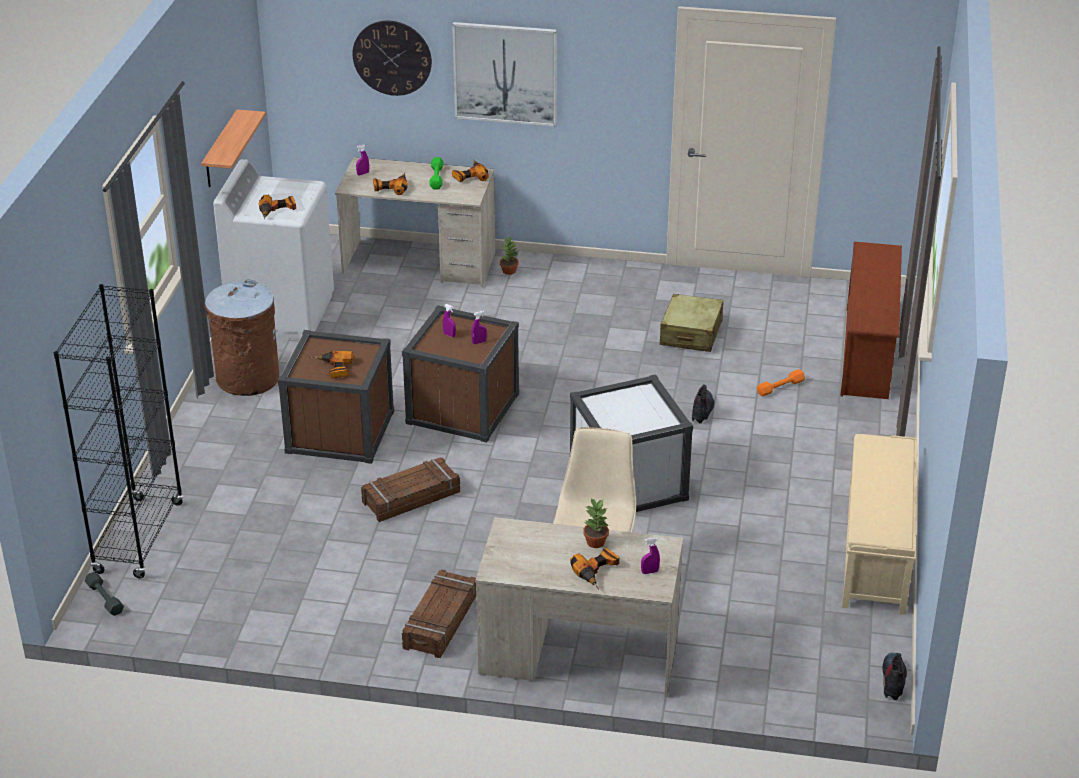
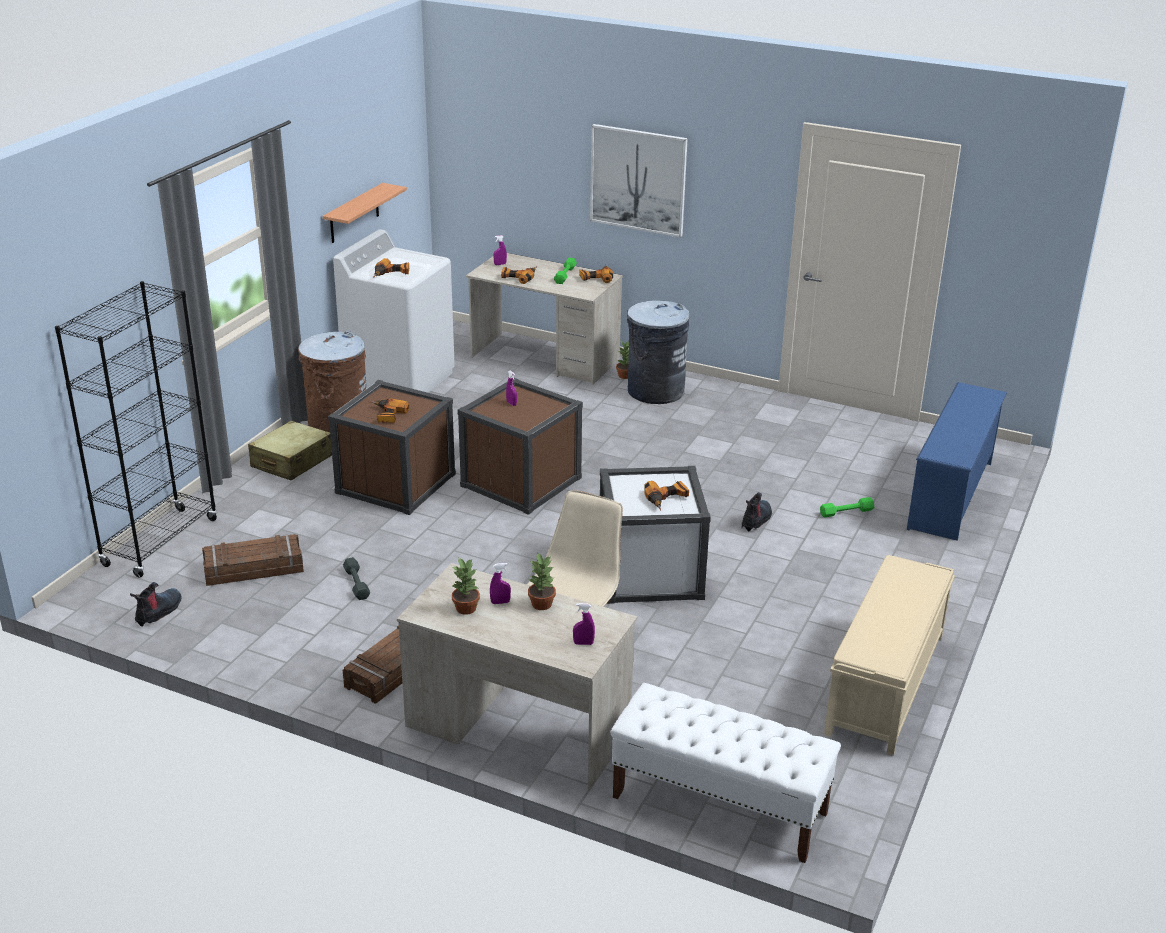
camera: 15 degrees right, 5 degrees down
(104, 598) = (96, 589): grey dumbbell -> grey dumbbell (356, 583)
(392, 57) = (538, 156): wall clock -> none
(411, 497) = (430, 550): crate -> crate (253, 568)
(479, 342) = (536, 413): purple spray bottle -> purple spray bottle (500, 602)
(531, 558) = (466, 608): none -> potted plant
(547, 284) = (655, 391): none -> grey trash can
(598, 572) = (528, 633): power drill -> power drill (667, 500)
(691, 334) = (775, 452): beige suitcase -> beige suitcase (292, 462)
(779, 687) = (718, 805): none -> white bench
(780, 387) = (846, 512): orange dumbbell -> green dumbbell
(868, 353) = (952, 495): brown shoe rack -> blue shoe rack
(893, 680) = (852, 823): boot -> boot (159, 612)

